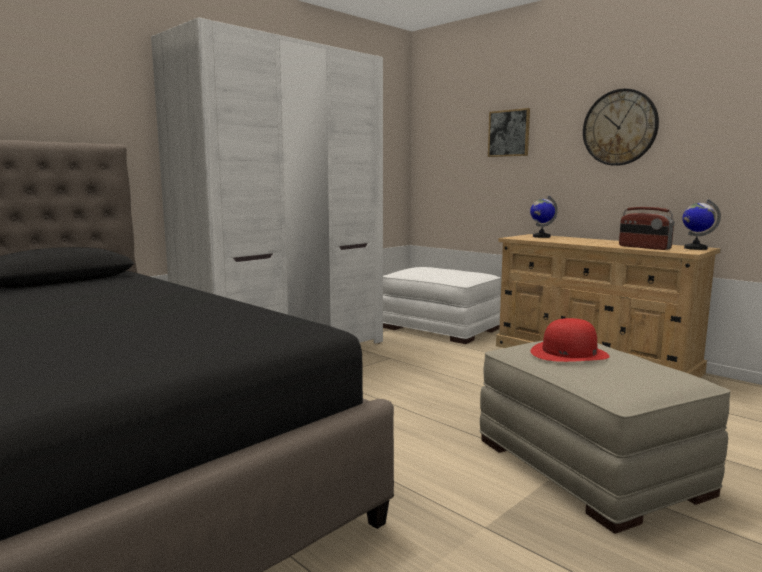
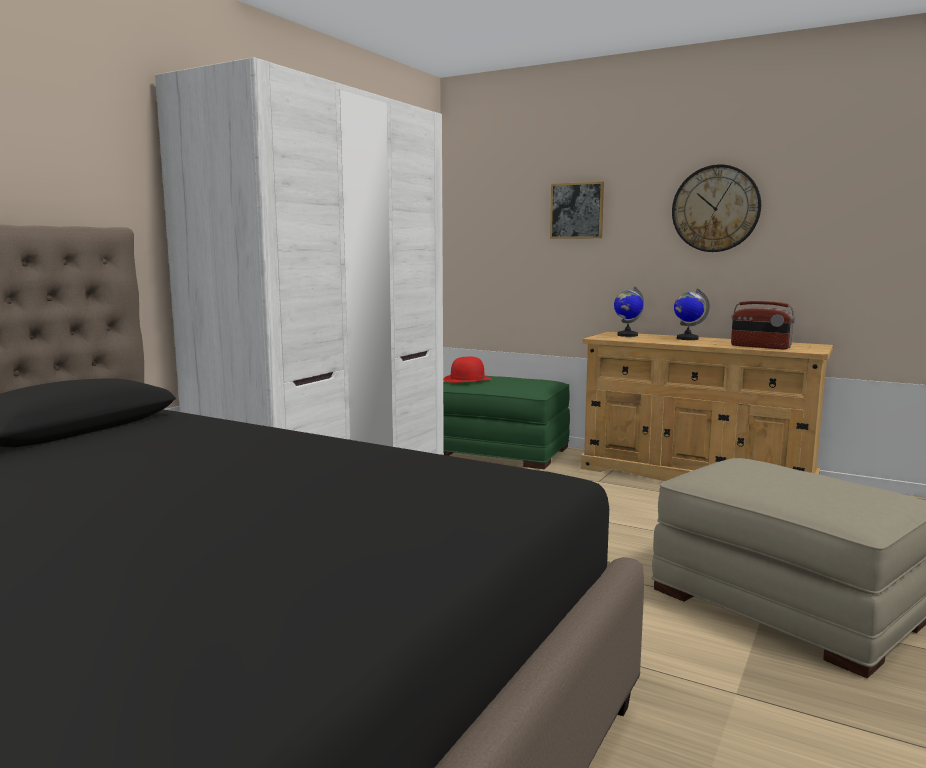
camera: 15 degrees left, 0 degrees up
(440, 328) = (499, 451): white ottoman -> green ottoman
(569, 353) = (761, 479): red hat -> red hat (467, 379)
(695, 248) = (811, 346): globe -> globe (687, 338)

